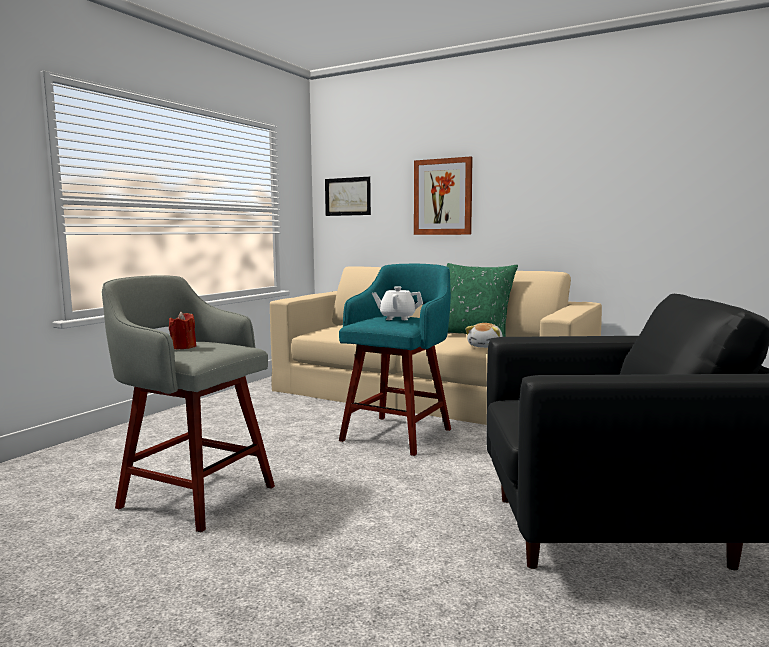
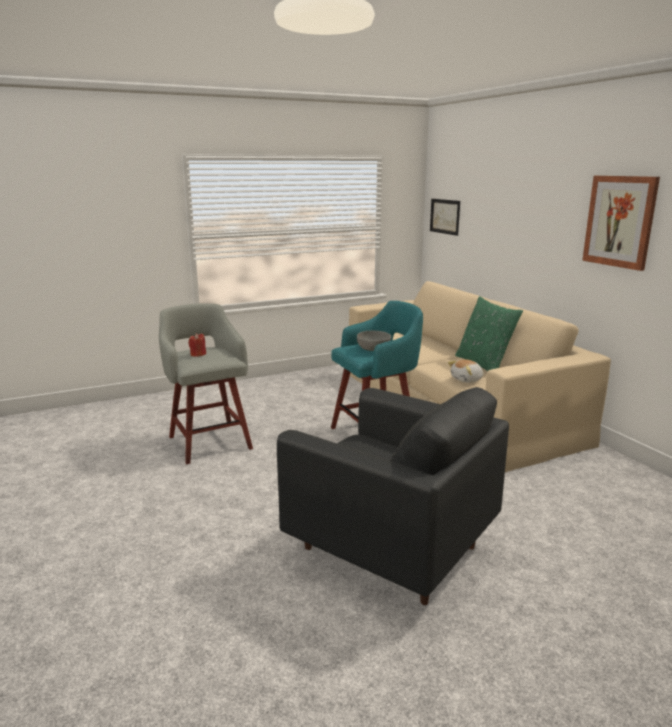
camera: 35 degrees right, 10 degrees up
(397, 318) = (373, 348): white teapot -> grey bowl
(443, 197) = (507, 228): picture -> picture (620, 221)

